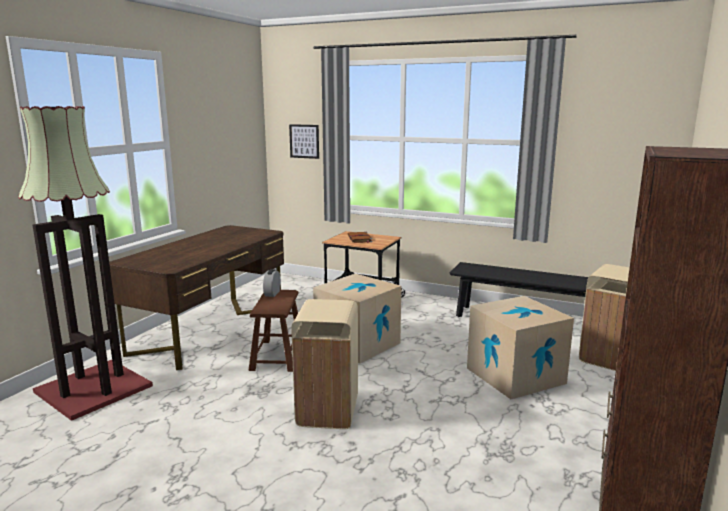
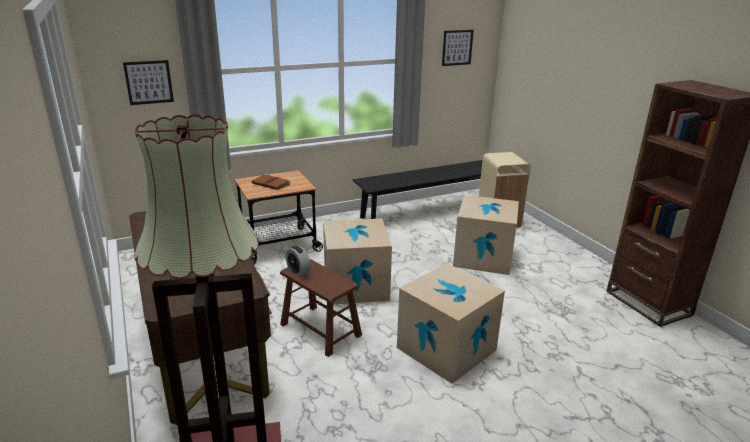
camera: 50 degrees left, 10 degrees up
(327, 412) = (446, 349): beige trash can -> cardboard box
(617, 134) = (457, 47): none -> picture

